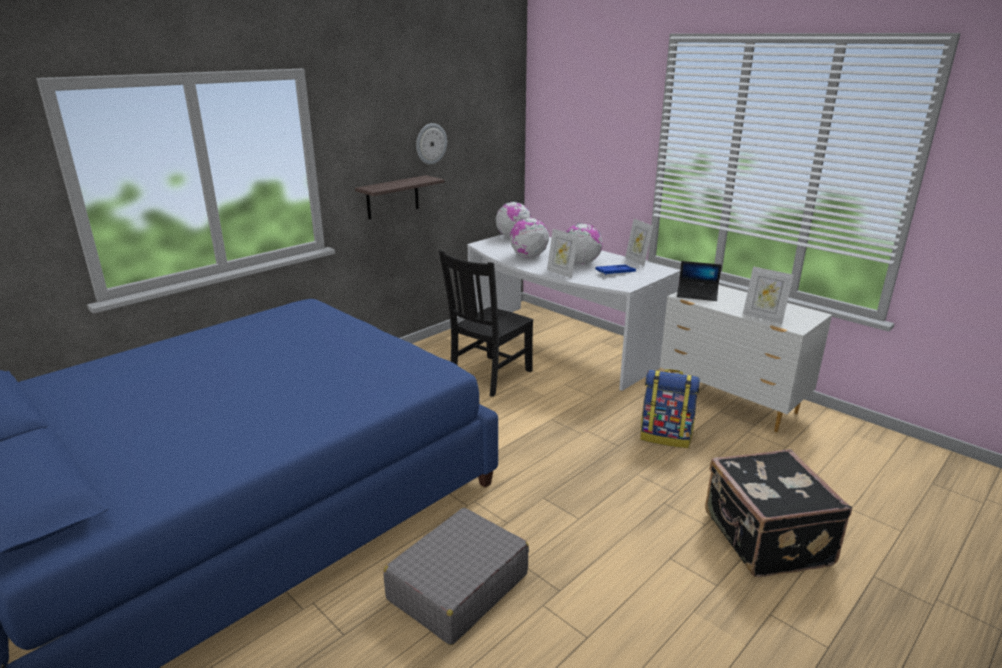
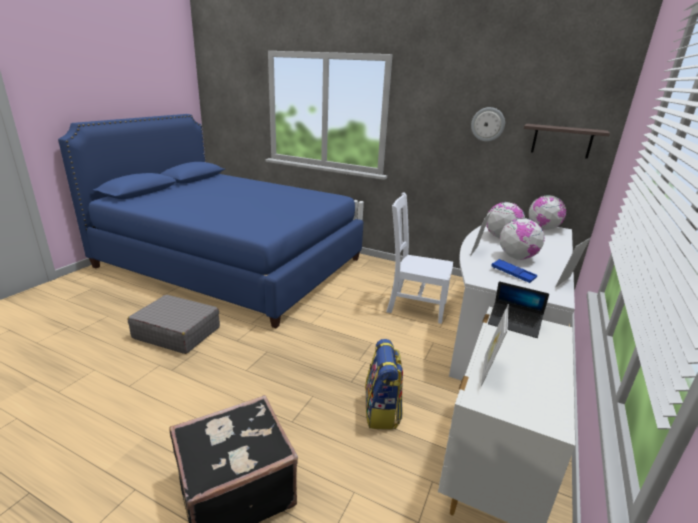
camera: 70 degrees right, 0 degrees up
(392, 197) = (441, 157): shelf -> shelf (562, 141)
(489, 376) = (414, 306): black chair -> white chair
(697, 295) = (514, 324): laptop -> laptop turned 60 degrees counterclockwise

